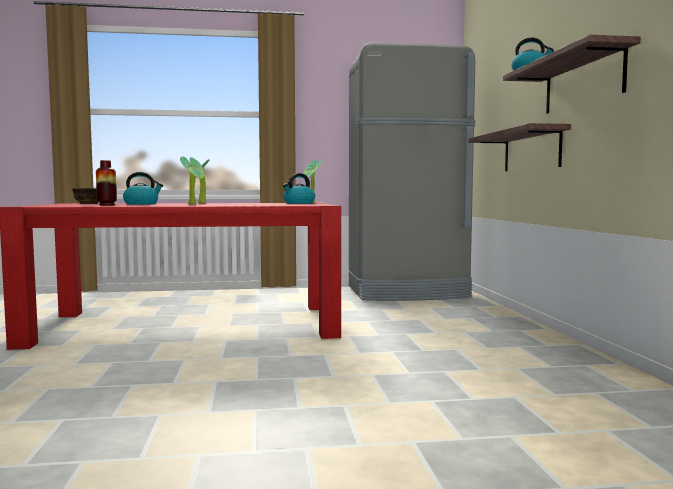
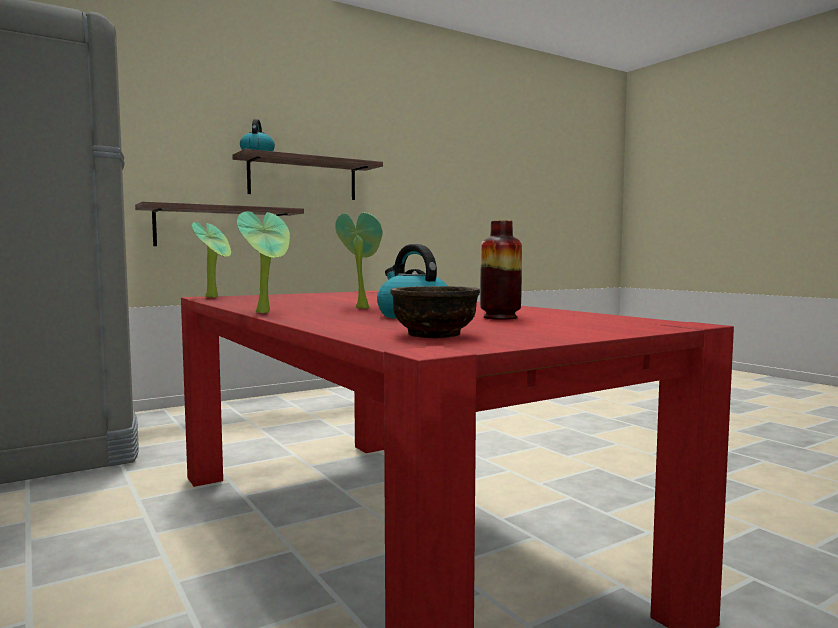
camera: 115 degrees left, 0 degrees up
(298, 203) = (269, 297): kettle -> none

